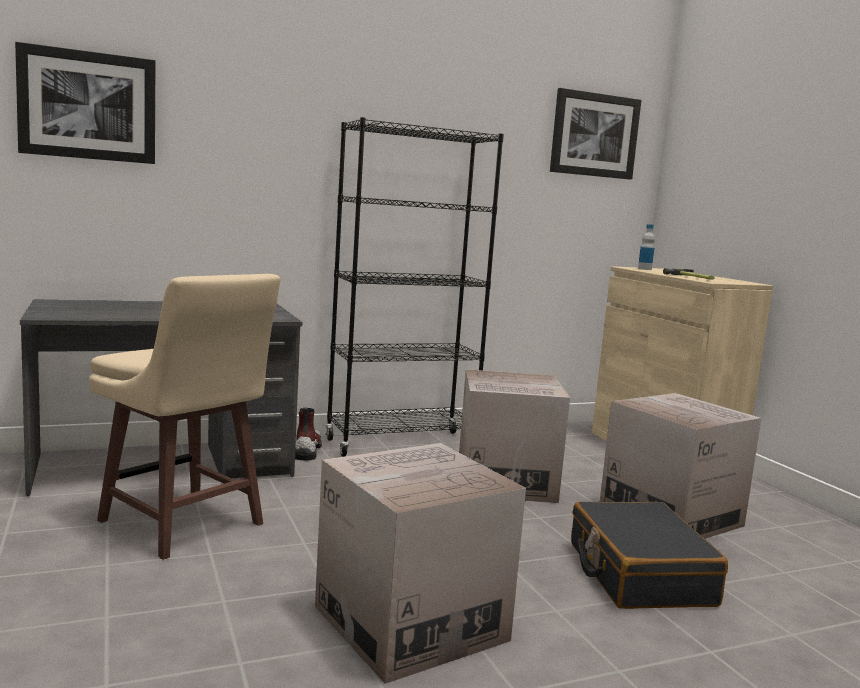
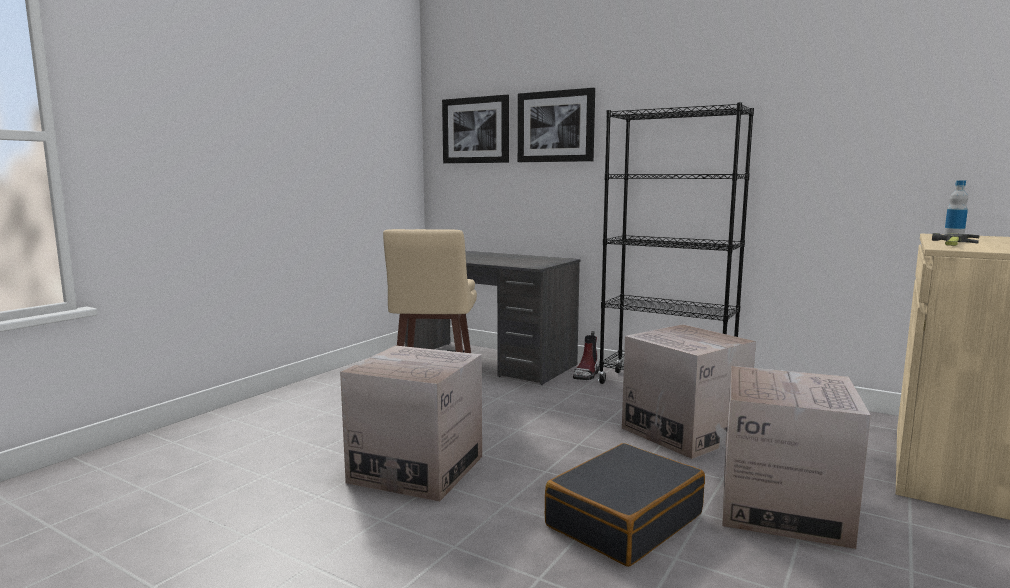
camera: 55 degrees right, 0 degrees up
(306, 450) = (586, 374): boot -> boot turned 150 degrees clockwise
(594, 135) = (922, 81): picture -> picture (555, 126)

